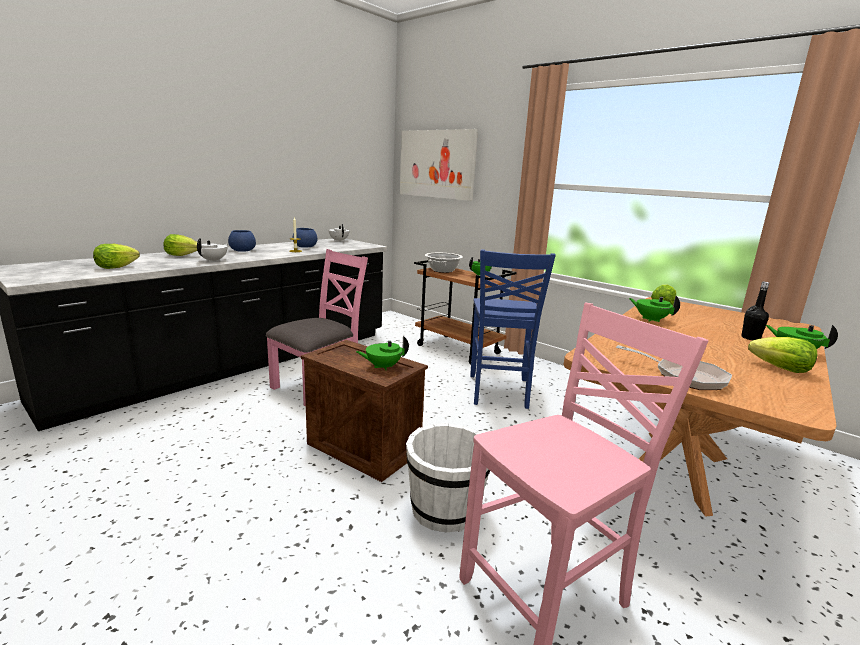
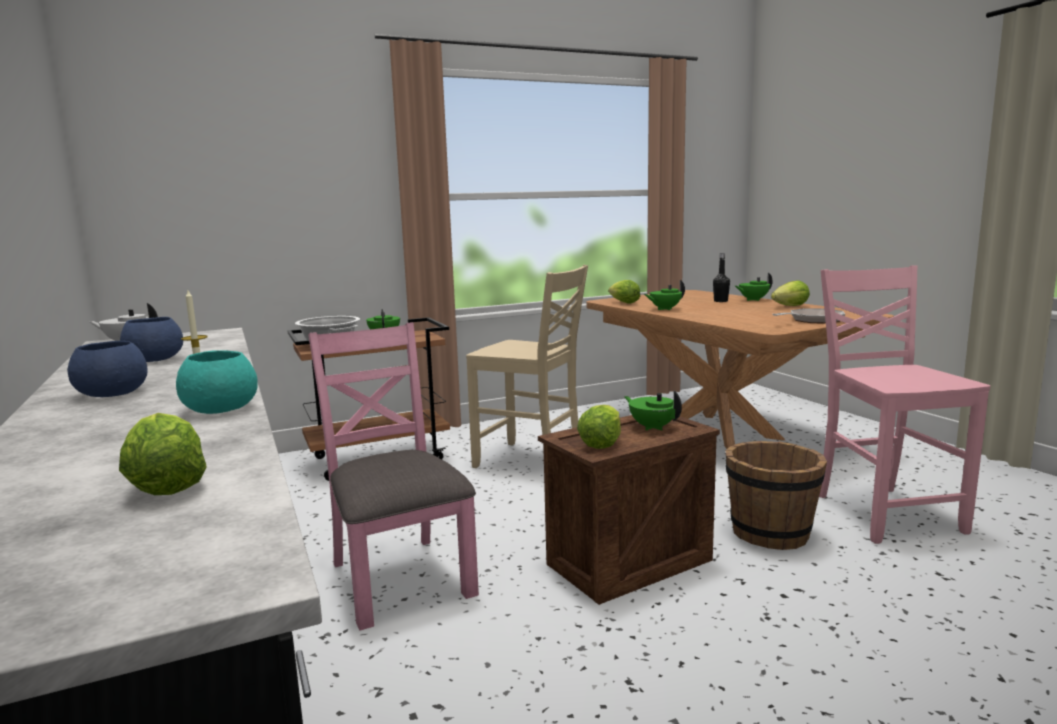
camera: 65 degrees left, 5 degrees down
(181, 255) = (83, 435): lettuce -> lettuce (601, 444)
(214, 261) = (219, 408): white teapot -> turquoise bowl
(383, 367) = (652, 427): green teapot -> green teapot turned 135 degrees clockwise
(436, 164) = (206, 176): picture -> none
(445, 510) = (770, 533): white bucket -> brown bucket
(498, 392) = (531, 462): blue chair -> beige chair

